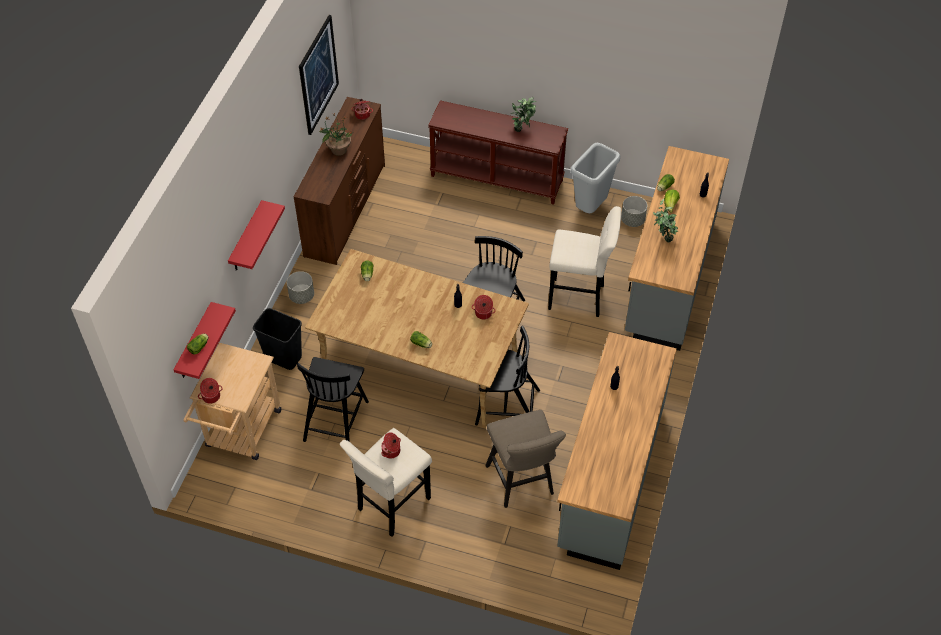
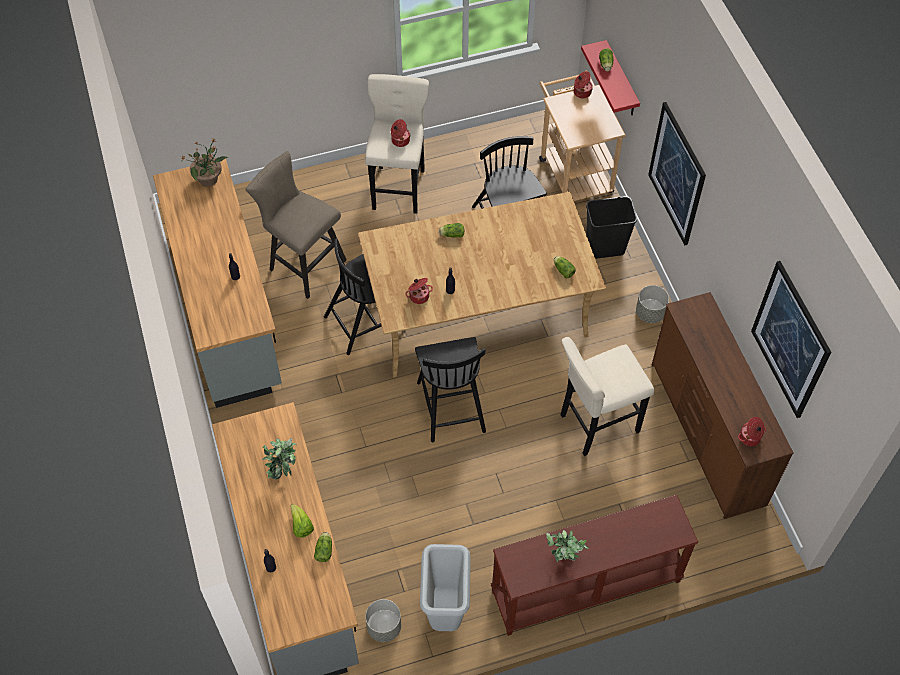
camera: 145 degrees right, 5 degrees up
(246, 238) = (677, 174): red shelf -> picture
(338, 149) = (726, 374): potted plant -> potted plant (209, 179)
(579, 298) = (376, 480): beige stool -> beige stool (596, 425)

